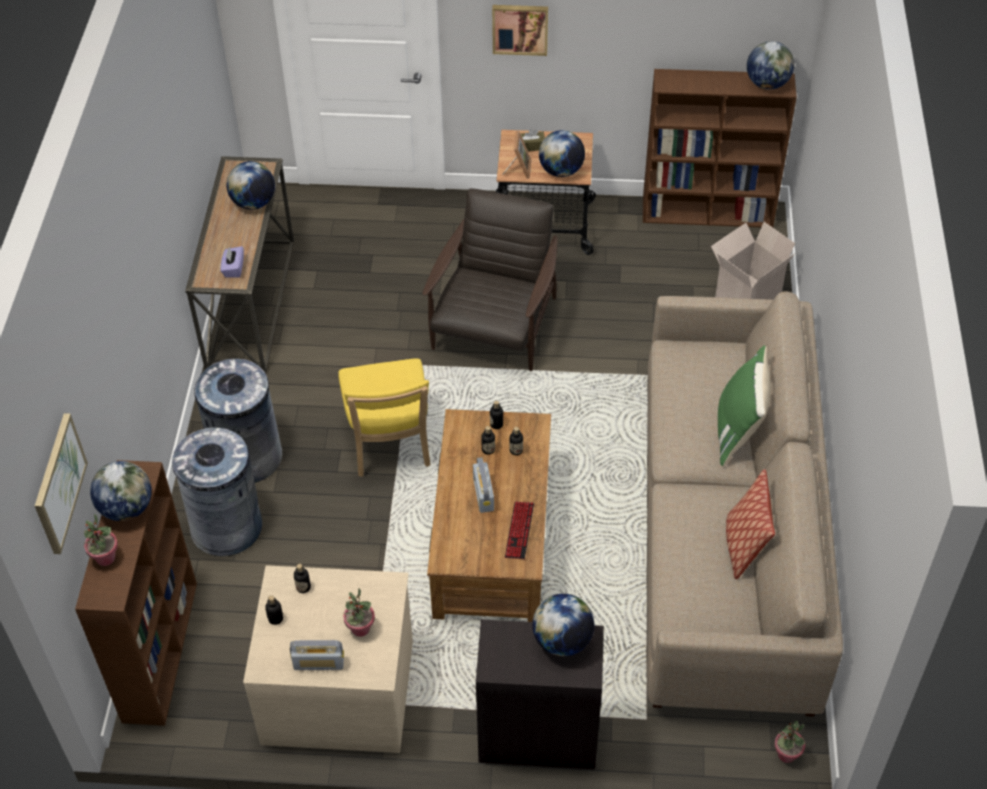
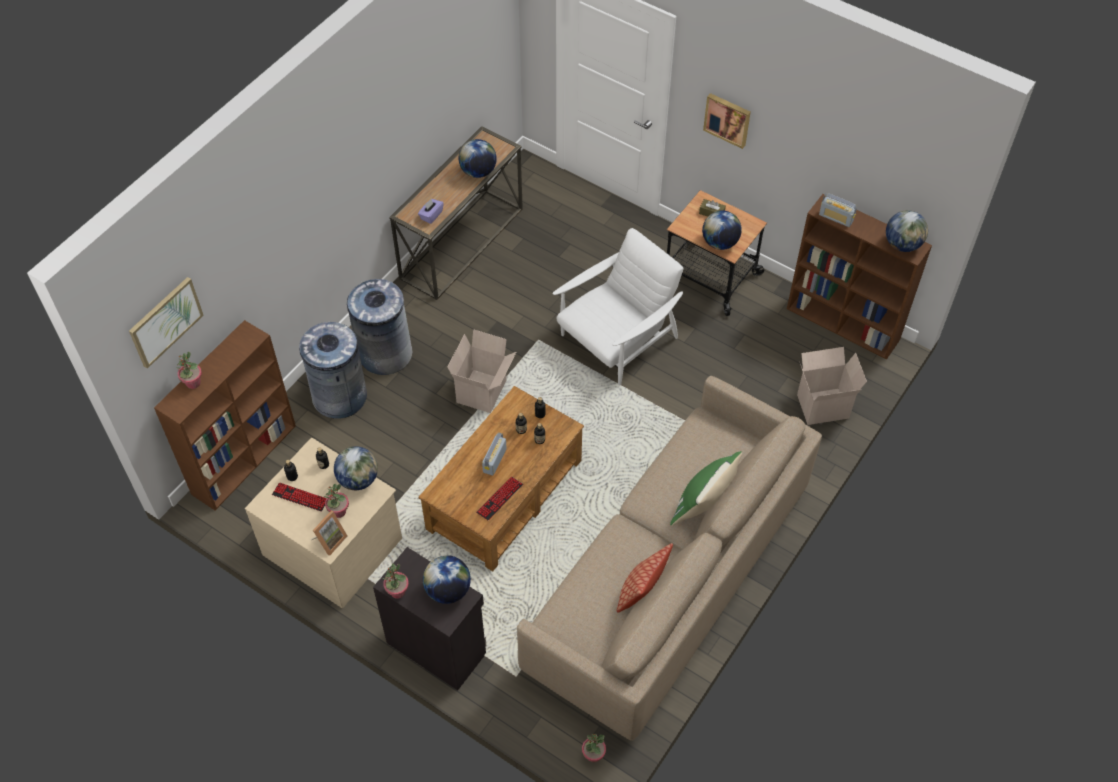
camera: 30 degrees right, 5 degrees up
(126, 508) = (227, 356): globe -> globe (358, 479)
(303, 636) = (300, 497): none -> keyboard
(319, 663) = (297, 520): radio -> radio (836, 218)
(389, 446) = (483, 392): yellow chair -> cardboard box
(494, 327) = (617, 339): brown armchair -> white armchair
(507, 672) = (397, 592): none -> potted plant
(518, 169) = (689, 227): picture frame -> picture frame (330, 540)

